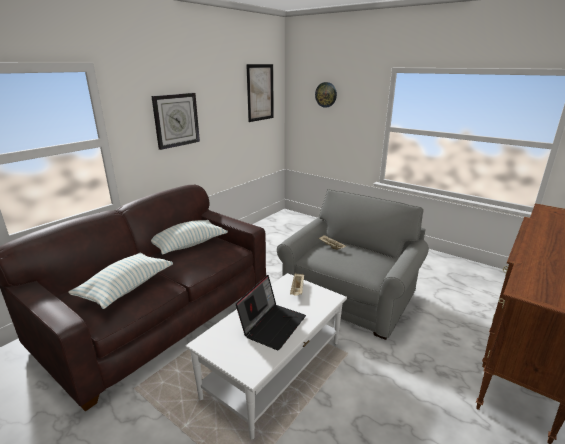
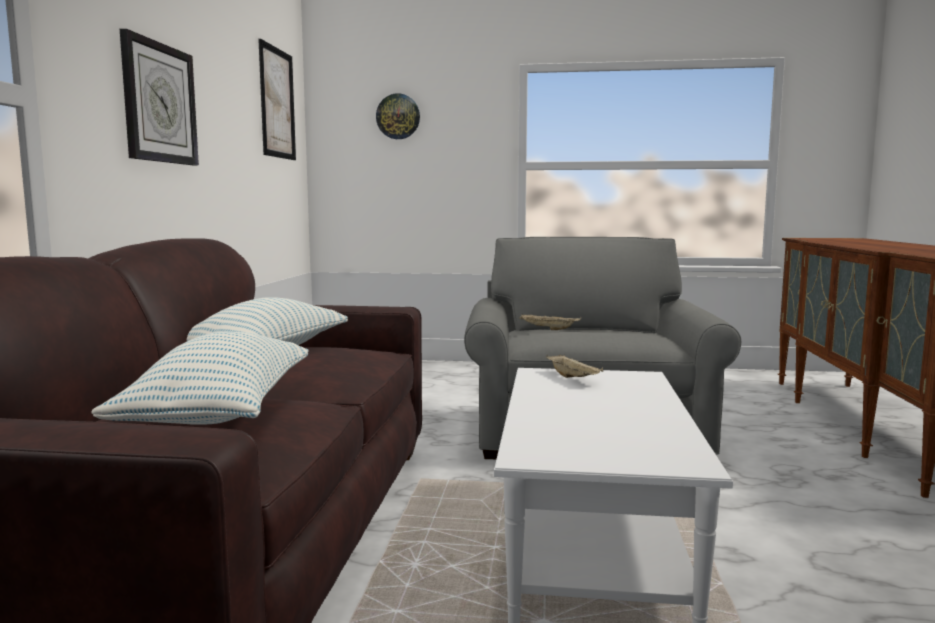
camera: 30 degrees left, 15 degrees down
(272, 325) = (610, 414): laptop -> none

